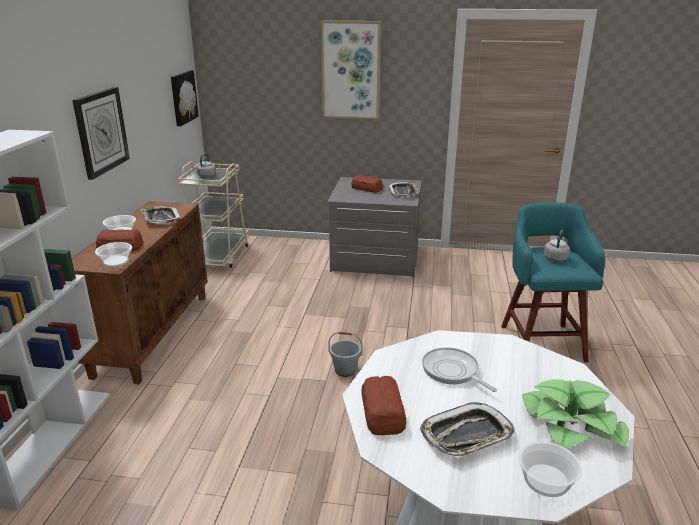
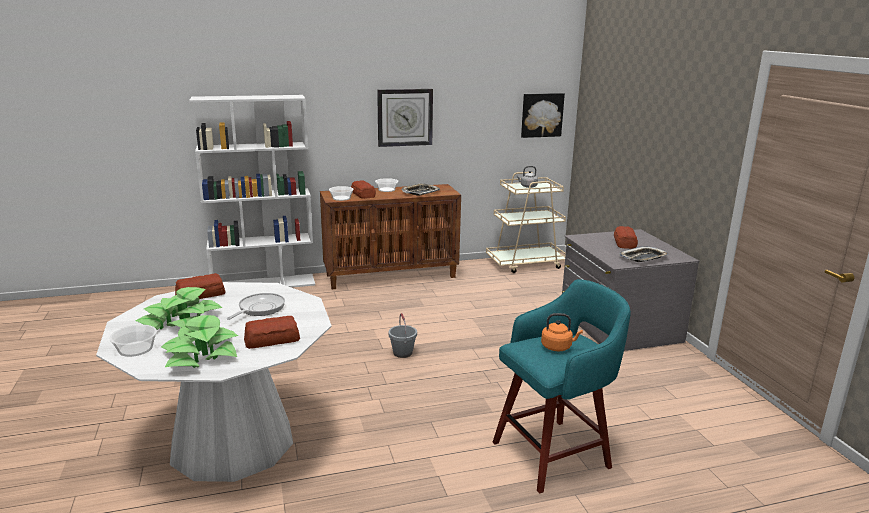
camera: 65 degrees right, 5 degrees down
(351, 70) = (666, 113): picture -> none
(466, 436) = (180, 321): tray -> potted plant
(540, 372) = (273, 339): none -> bread
(555, 258) = (558, 347): grey kettle -> orange kettle

